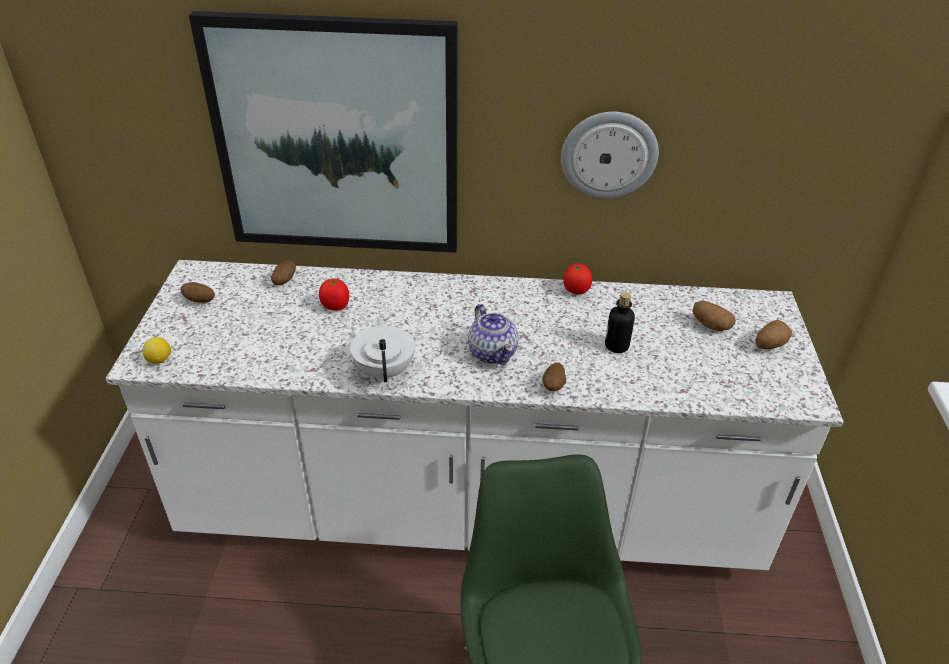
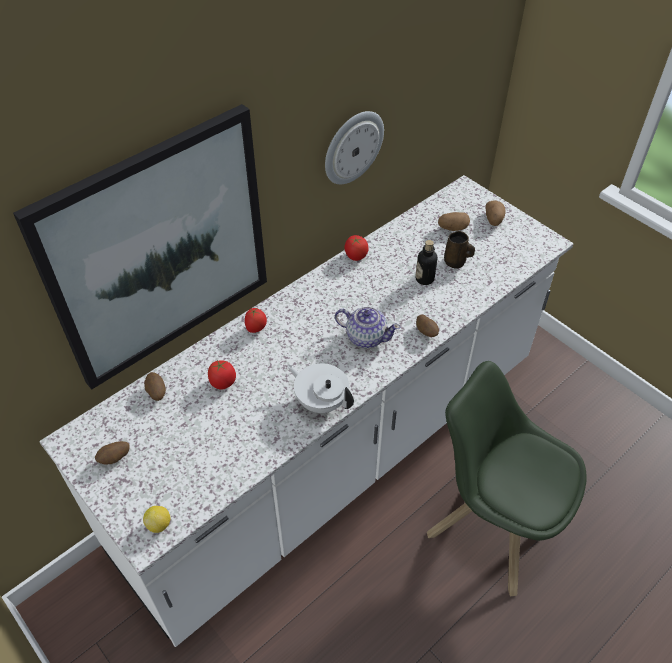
camera: 45 degrees left, 10 degrees up
(414, 288) = (256, 329): none -> tomato
(670, 353) = (456, 262): none -> brown mug

